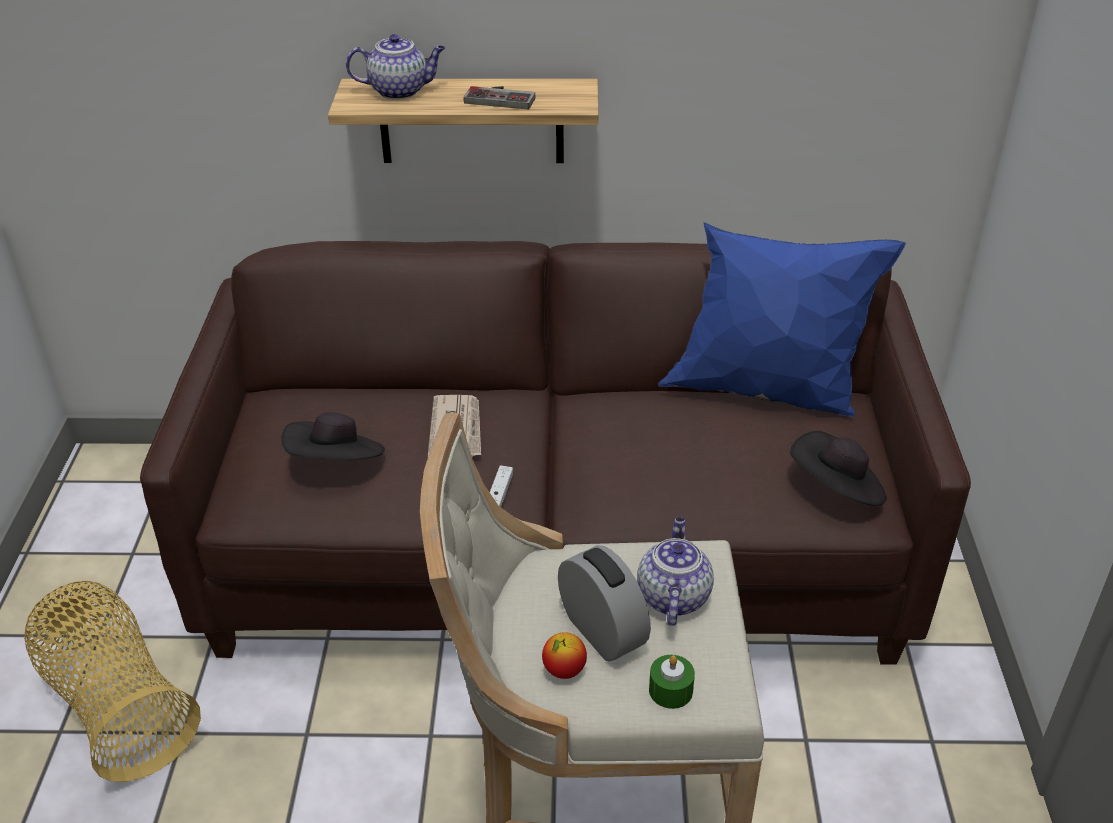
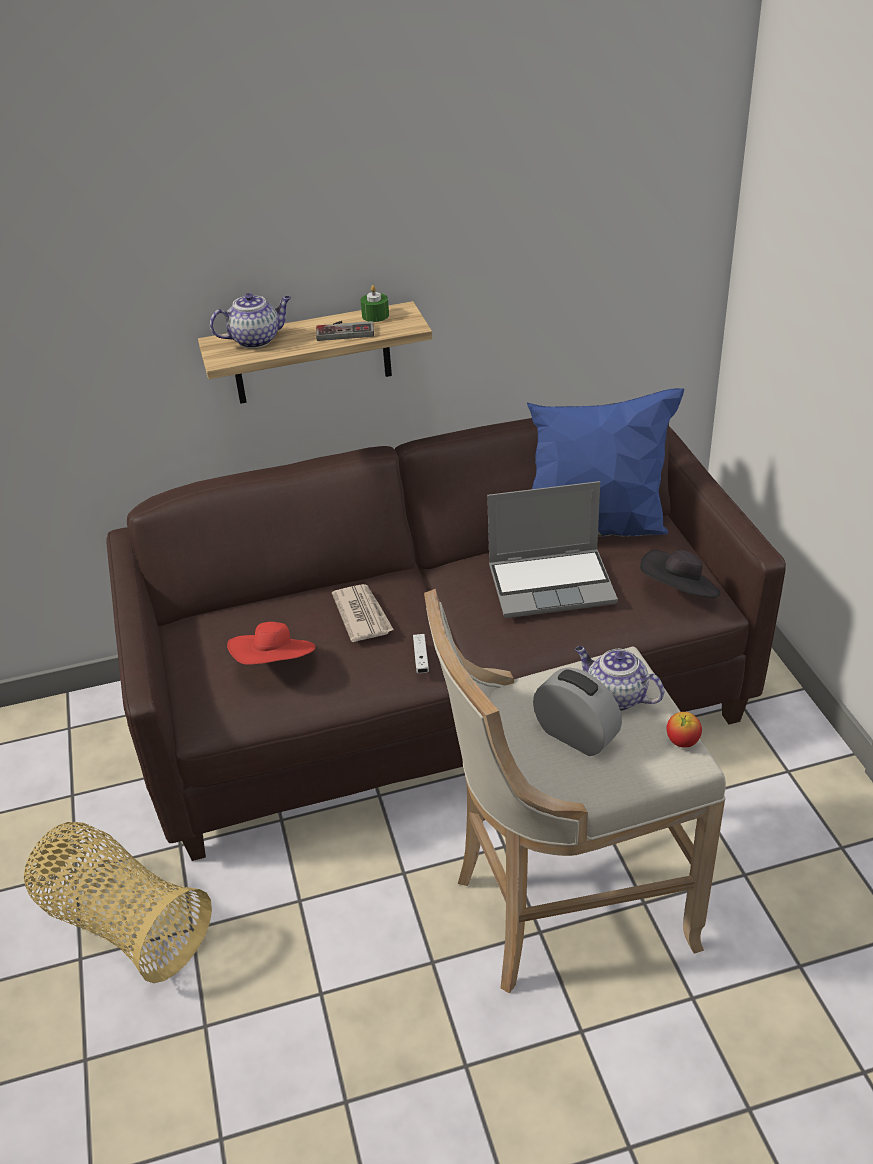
camera: 15 degrees left, 0 degrees up
(337, 462) = (275, 664): black hat -> red hat
(564, 670) = (562, 771): apple -> apple (682, 742)
(670, 690) = (647, 764): green candle -> green candle (375, 315)
(672, 596) = (615, 697): teapot -> teapot turned 45 degrees counterclockwise
(687, 444) = (552, 584): none -> laptop

